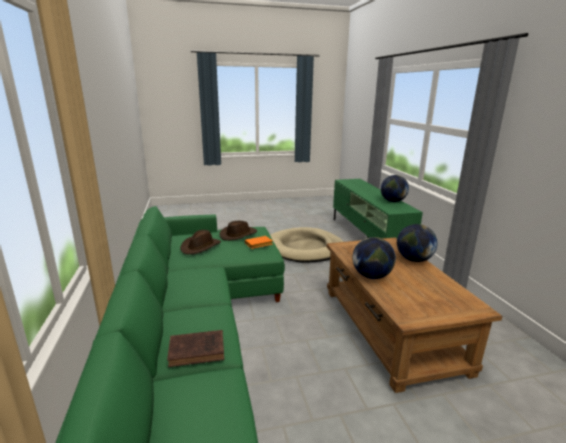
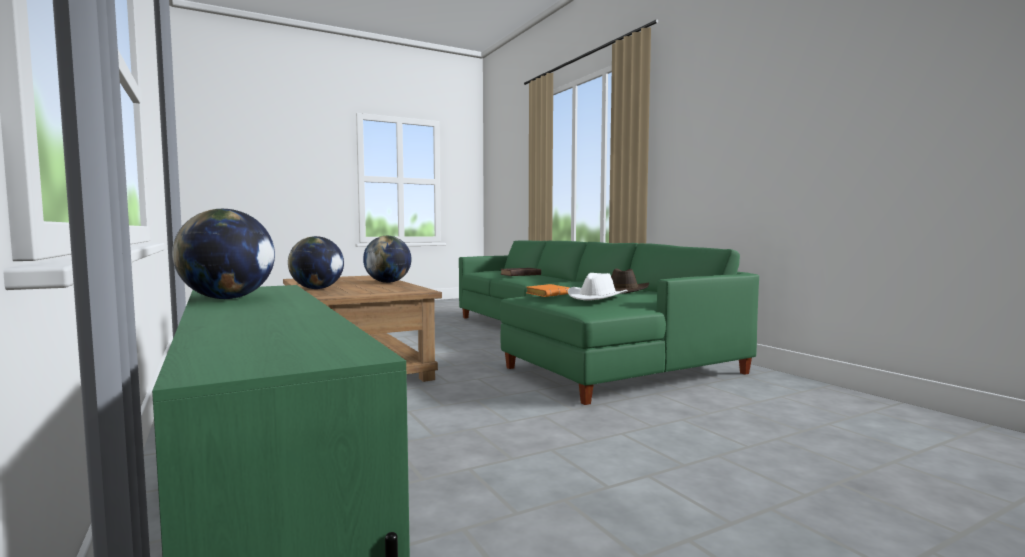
camera: 165 degrees right, 15 degrees down
(238, 235) = (597, 297): brown hat -> white hat
(305, 248) = (505, 445): beige dog bed -> none

